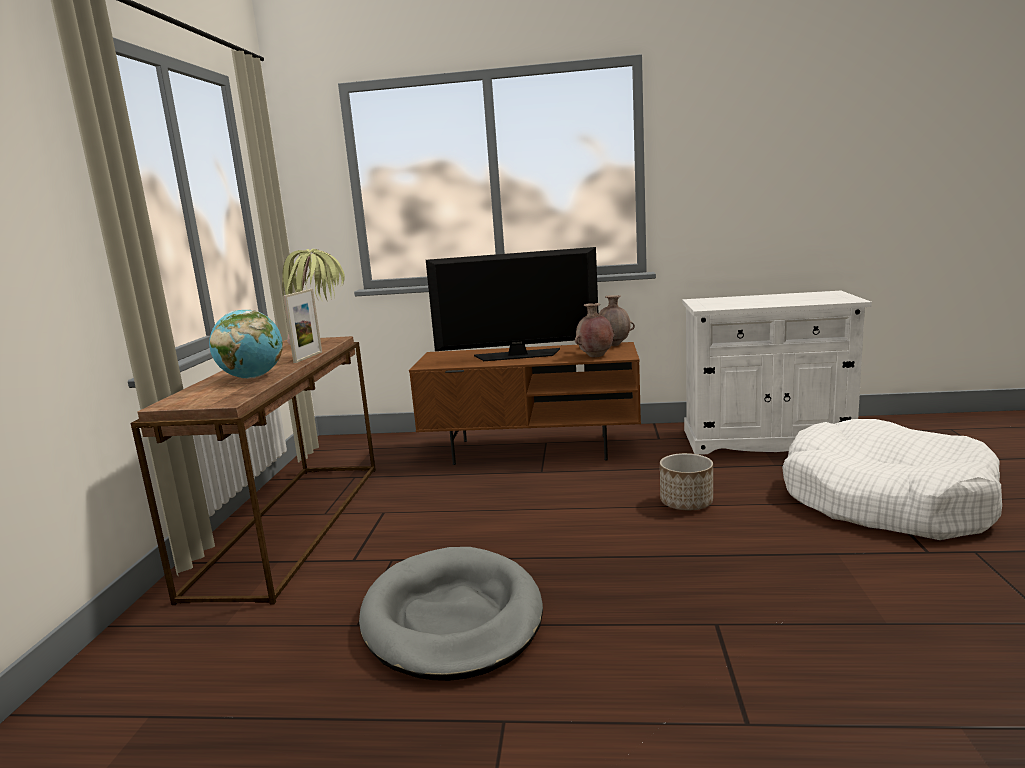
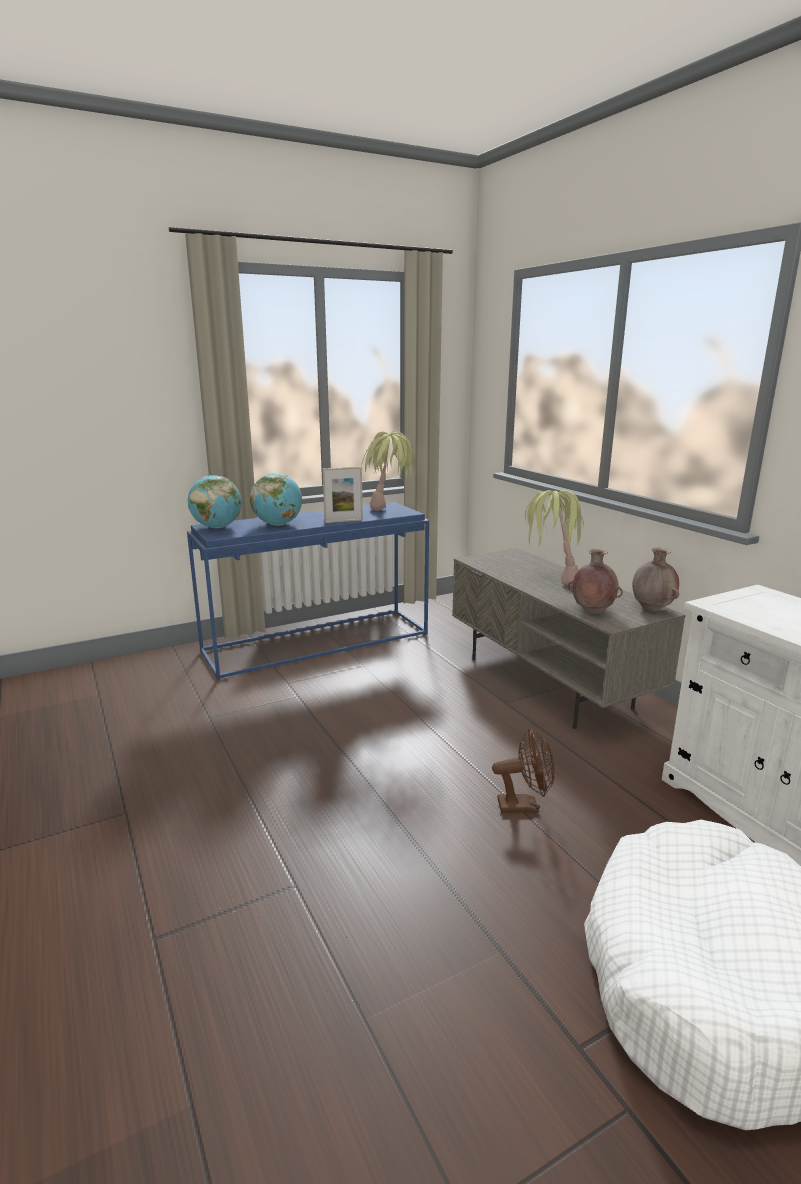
camera: 55 degrees right, 5 degrees up
(188, 400) = (217, 527): none -> globe
(291, 524) = (318, 642): brown console table -> blue console table
(452, 618) = (234, 749): grey dog bed -> none
(518, 355) = (549, 580): television -> potted plant
(533, 449) = (549, 682): brown tv stand -> grey tv stand
(686, 503) = (524, 806): planter -> brown fan

